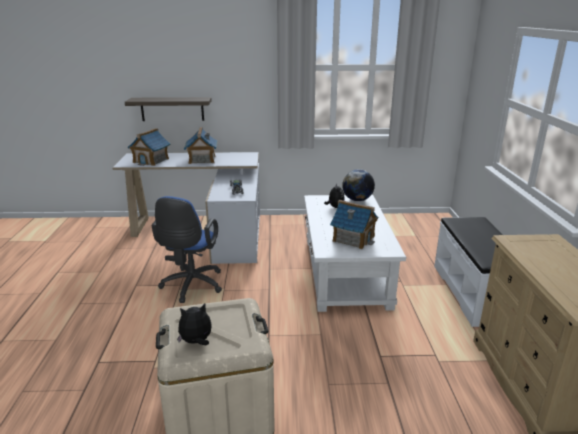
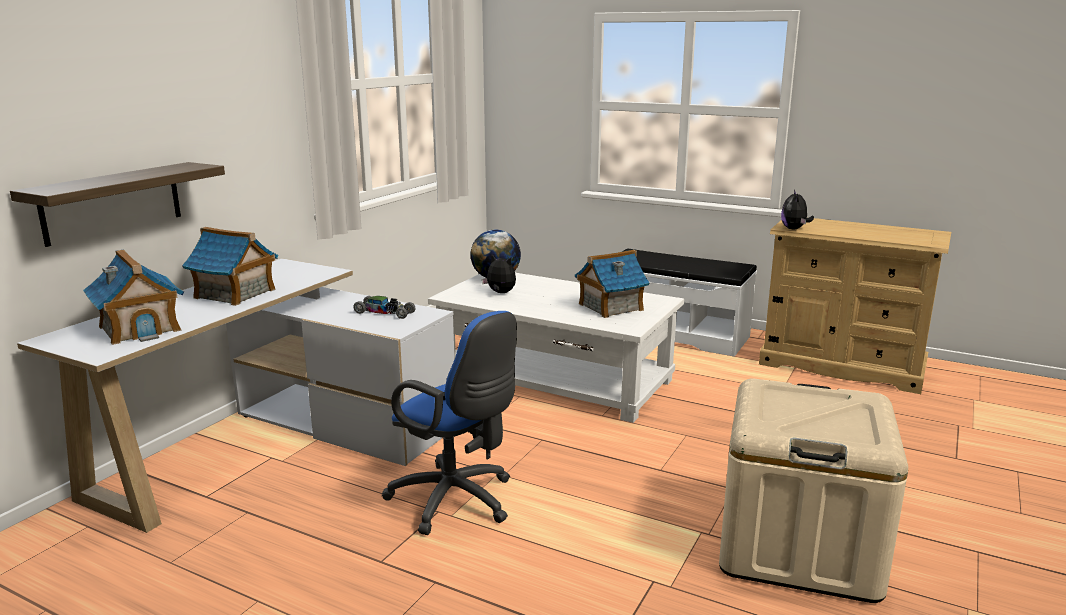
camera: 60 degrees left, 5 degrees down
(196, 342) = (841, 429): plush toy -> plush toy (794, 229)

